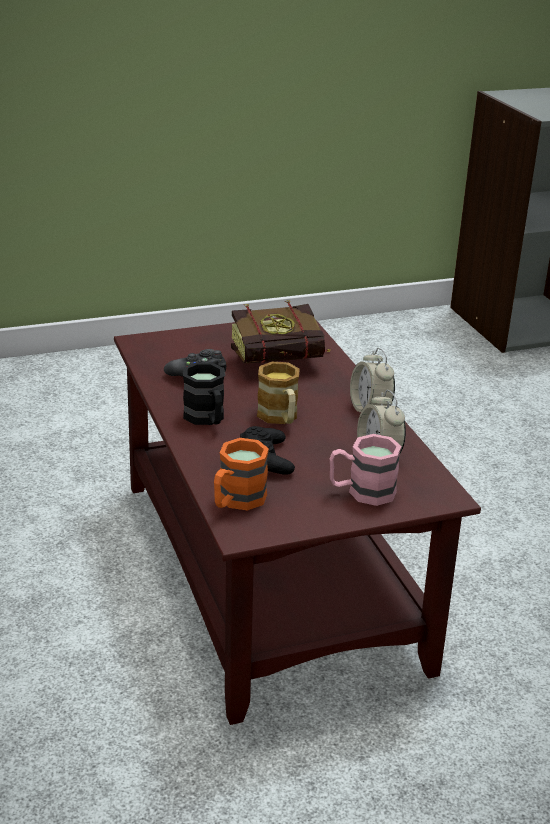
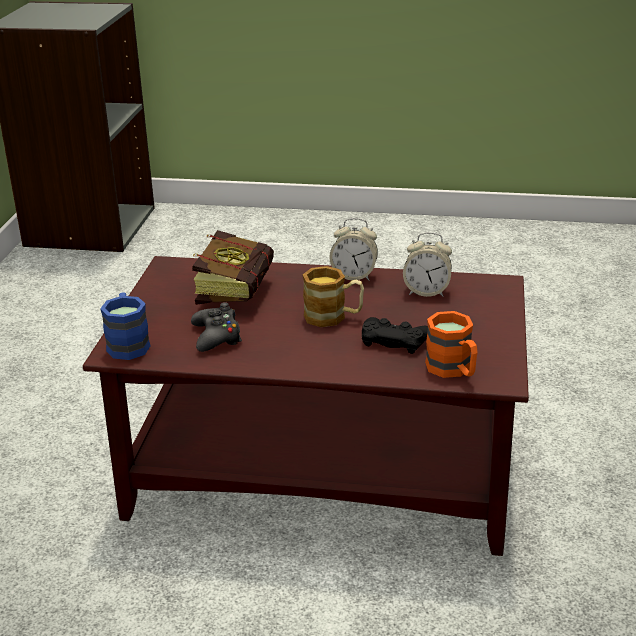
camera: 60 degrees left, 0 degrees up
(157, 343) = (128, 343): none -> blue mug
(207, 419) = (304, 352): black mug -> none
(362, 492) = (475, 313): pink mug -> none

